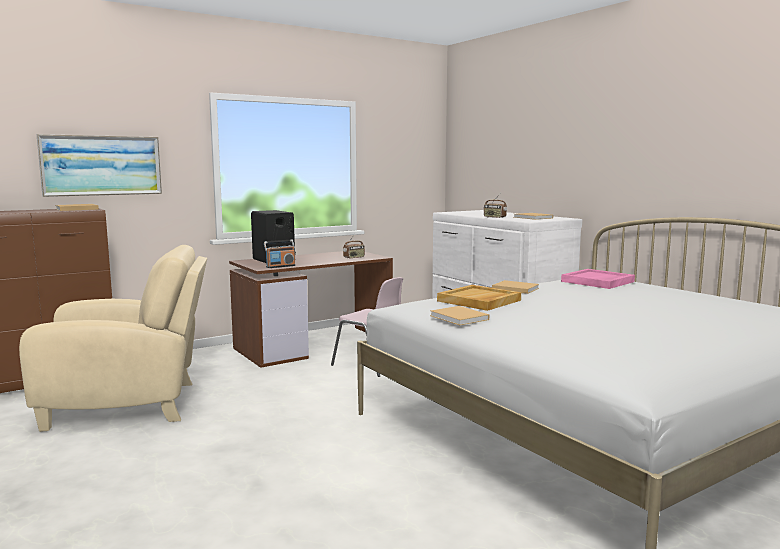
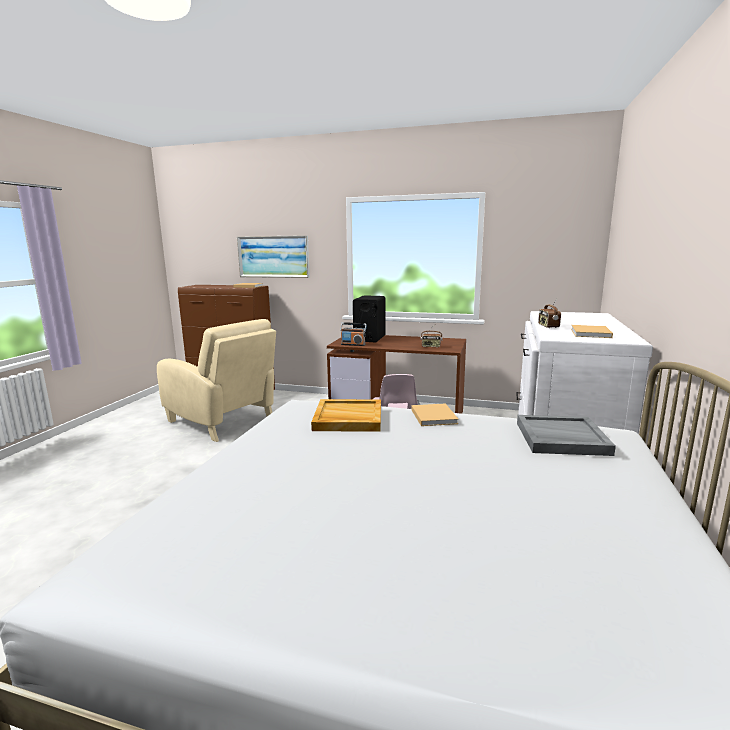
camera: 50 degrees right, 5 degrees up
(460, 318) = (267, 430): beige book -> none
(597, 281) = (560, 438): pink tray -> grey tray

